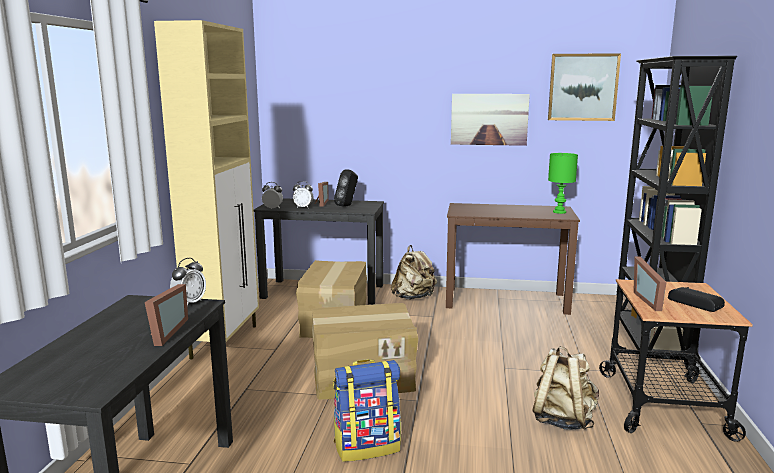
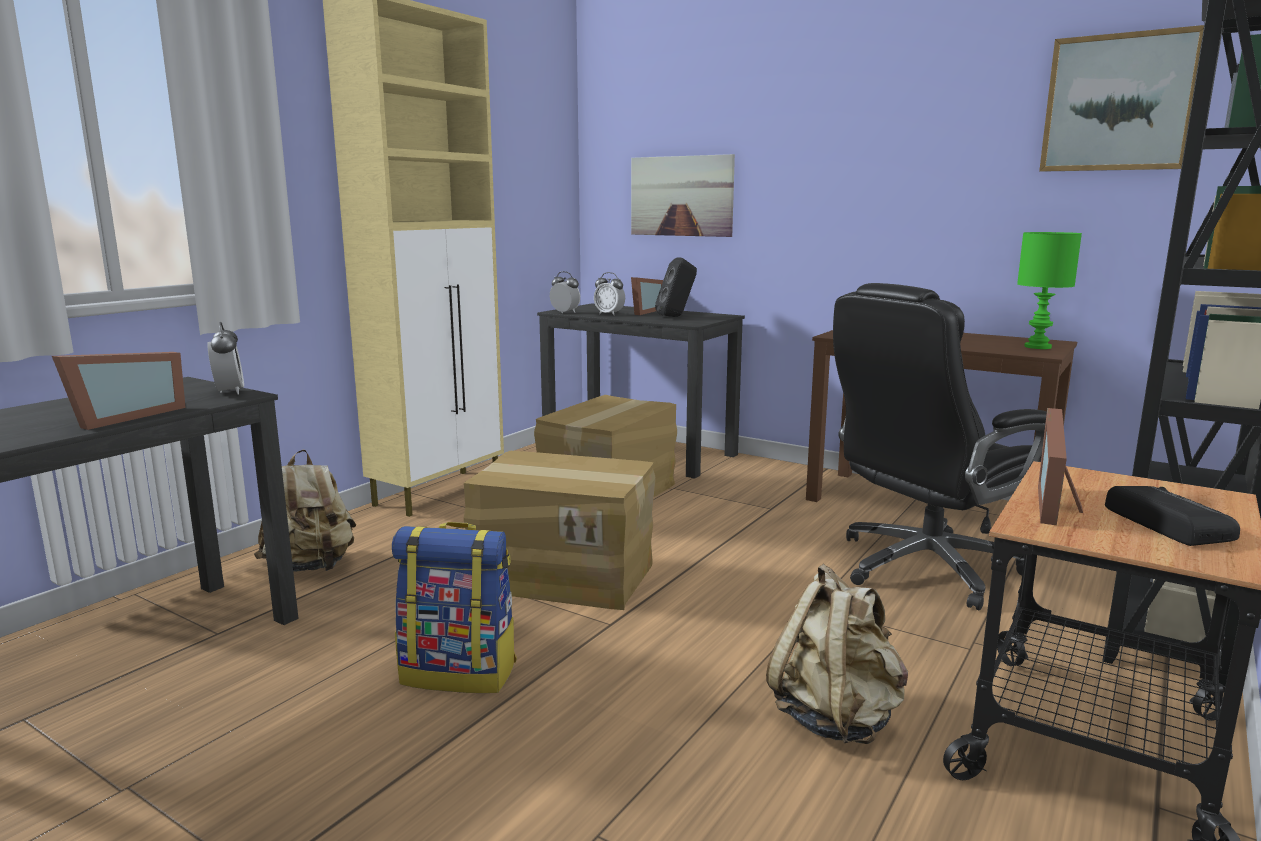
camera: 25 degrees right, 0 degrees up
(189, 303) = (229, 392): alarm clock -> alarm clock turned 75 degrees counterclockwise
(414, 297) = (768, 478): beige backpack -> beige backpack (310, 567)
(489, 119) = (927, 173): picture -> picture (681, 196)
(534, 336) = (924, 568): none -> black office chair

